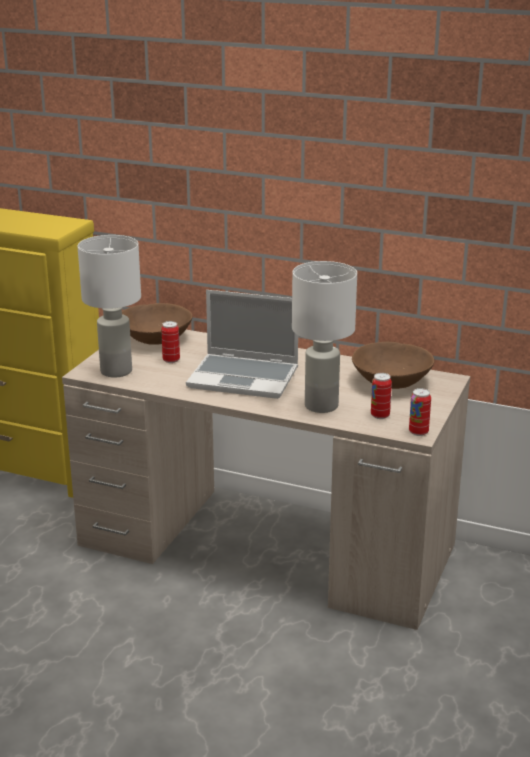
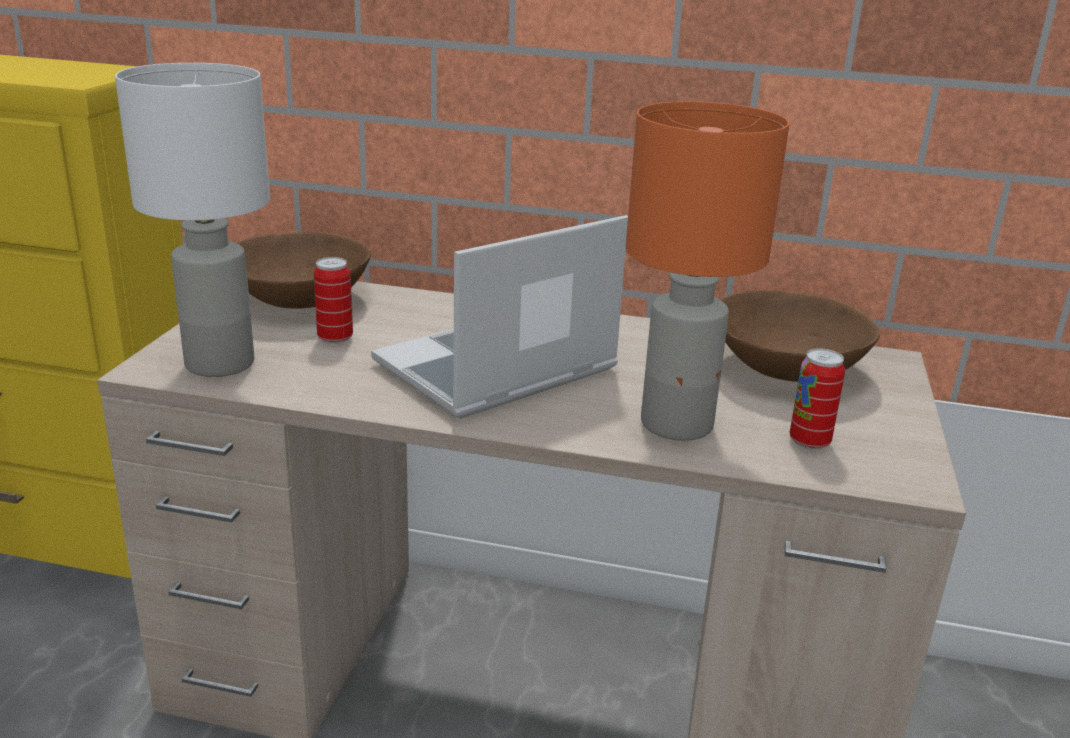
camera: 10 degrees left, 0 degrees up
(245, 378) = (495, 369): laptop -> laptop turned 135 degrees clockwise
(321, 405) = (676, 423): white table lamp -> orange table lamp
(418, 432) = (914, 478): can -> none

